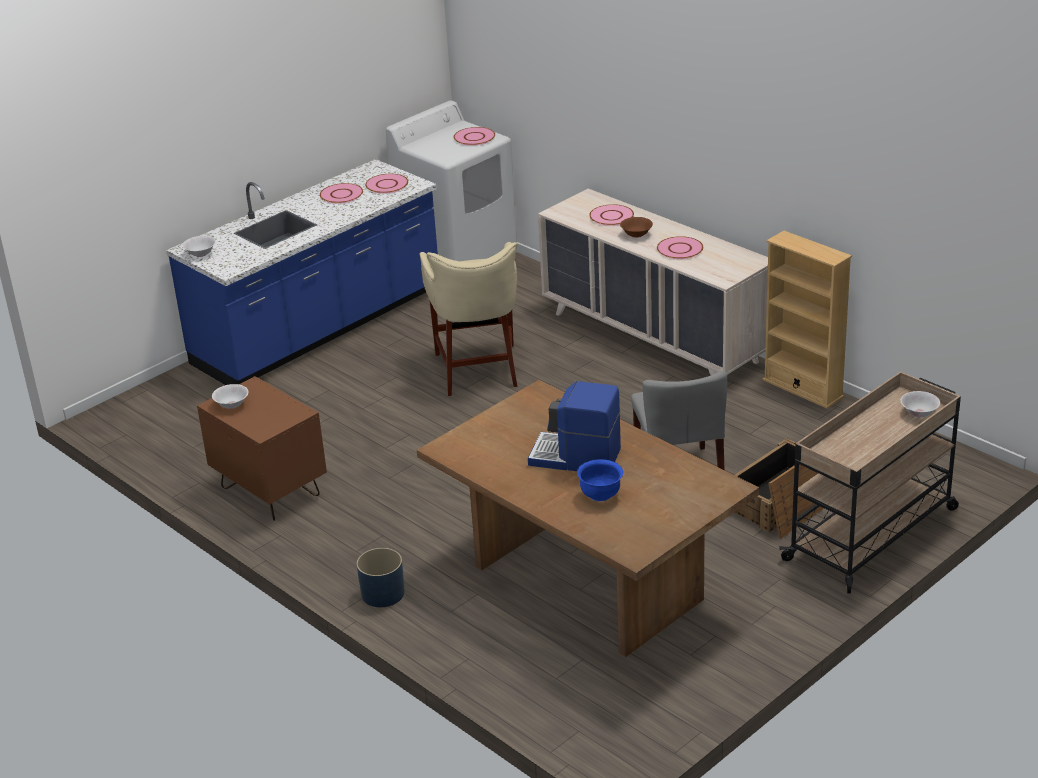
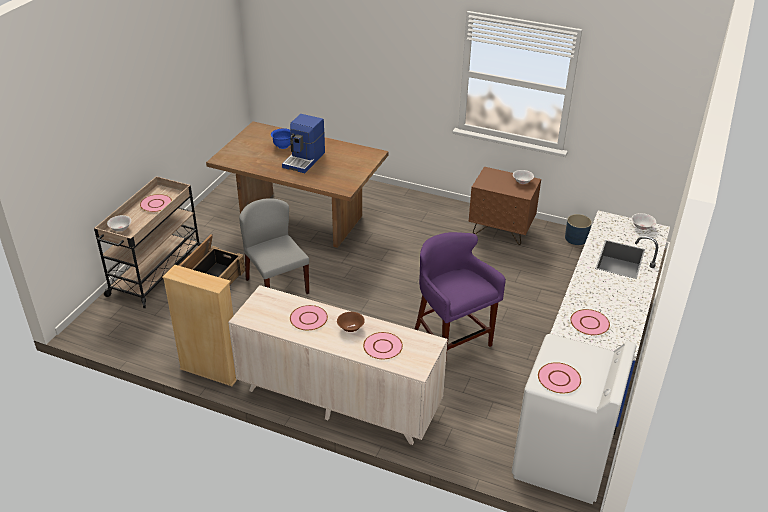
camera: 155 degrees right, 5 degrees up
(341, 194) = (613, 304): pink plate -> pink plate (156, 204)
(383, 593) = (398, 196): blue planter -> blue planter (576, 238)
(478, 369) = (451, 339): beige stool -> purple stool
(575, 458) = (304, 160): coffee machine -> coffee machine turned 120 degrees clockwise

